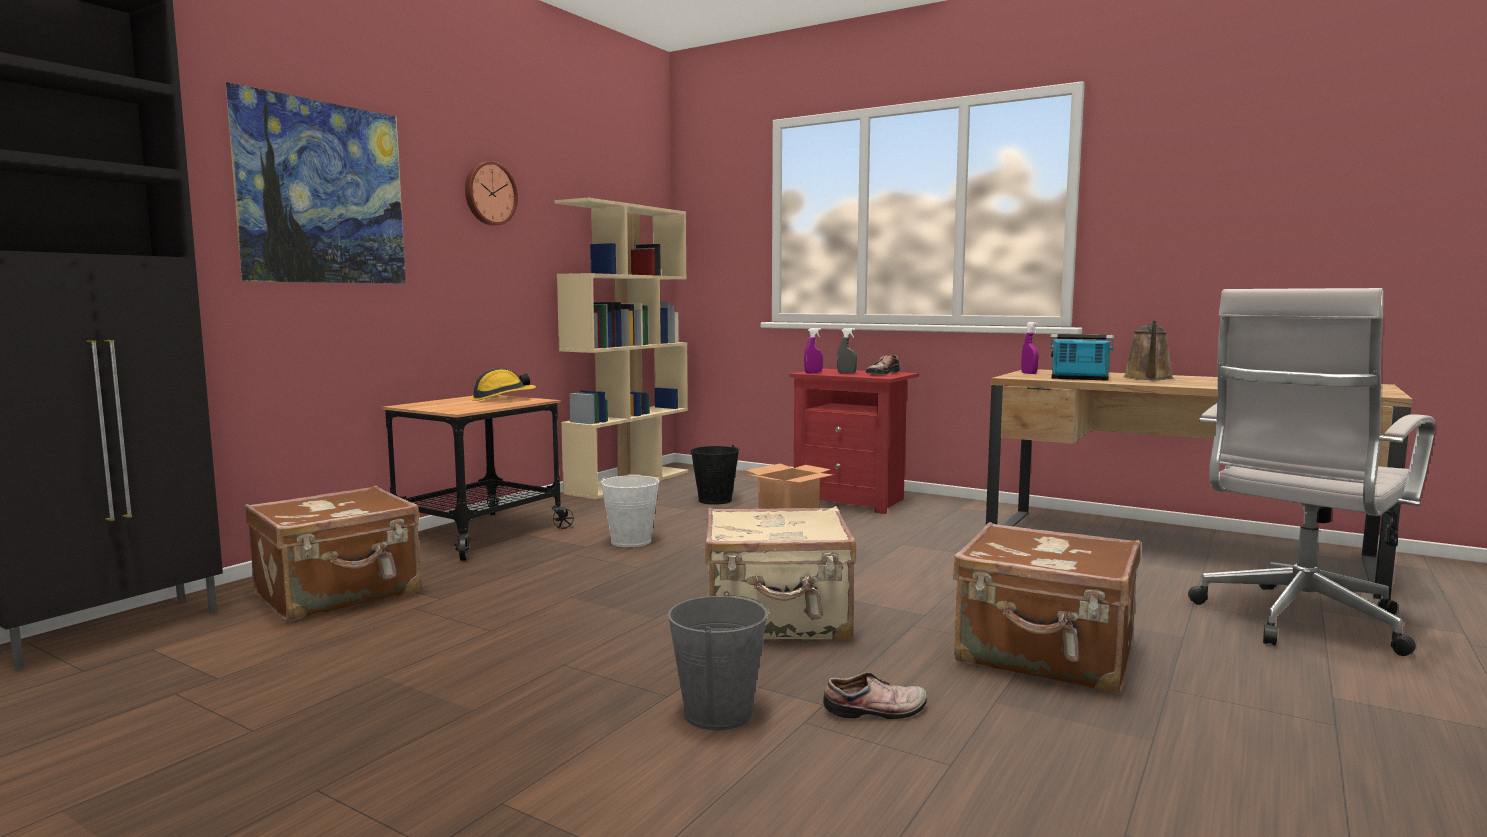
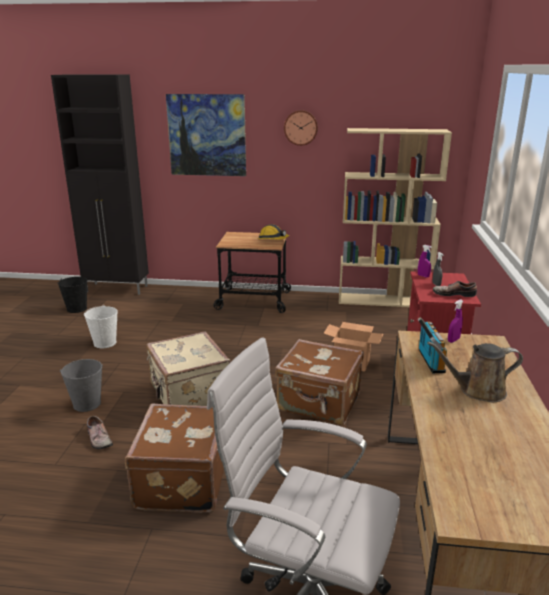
camera: 65 degrees right, 15 degrees up
(339, 594) = (166, 304): brown suitcase -> brown suitcase (319, 403)
(631, 541) = (275, 332): white bucket -> white bucket (105, 343)
(714, 500) = (375, 331): black bucket -> black bucket (77, 308)

